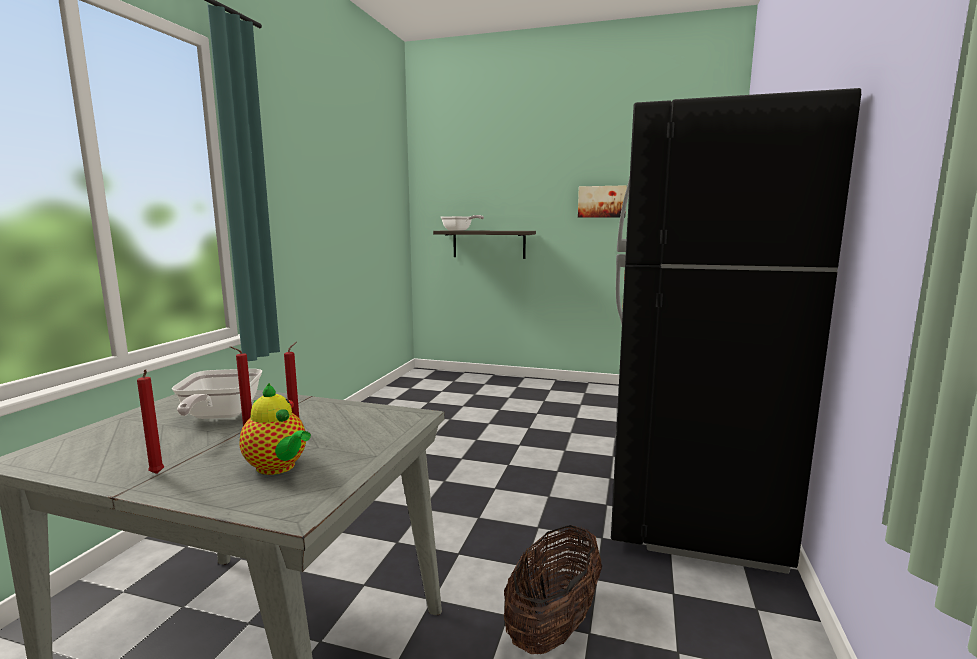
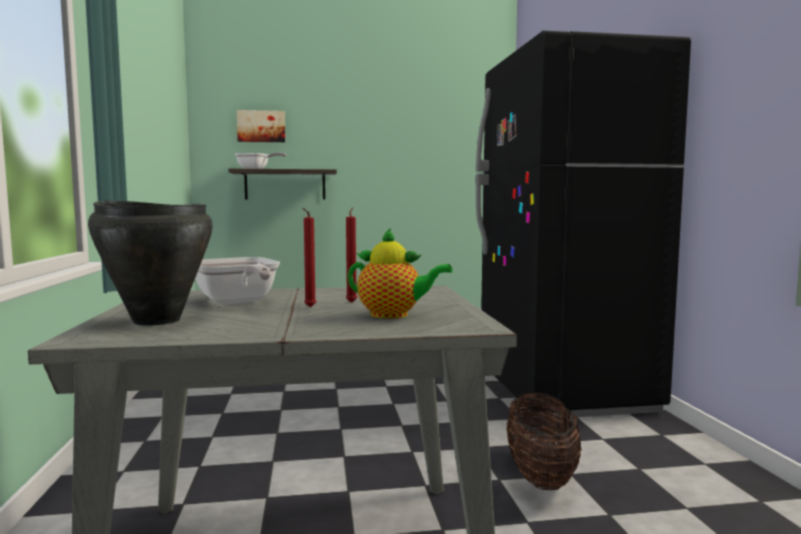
camera: 25 degrees left, 5 degrees down
(112, 438) = (156, 320): none -> black cooking pot
(157, 474) = (287, 328): red candle -> none
(602, 201) = (399, 143): picture -> picture (261, 126)

